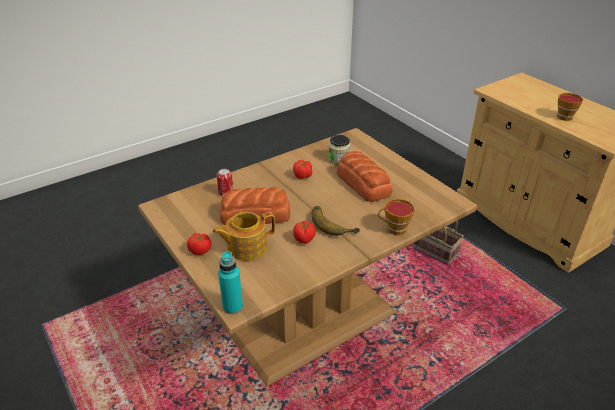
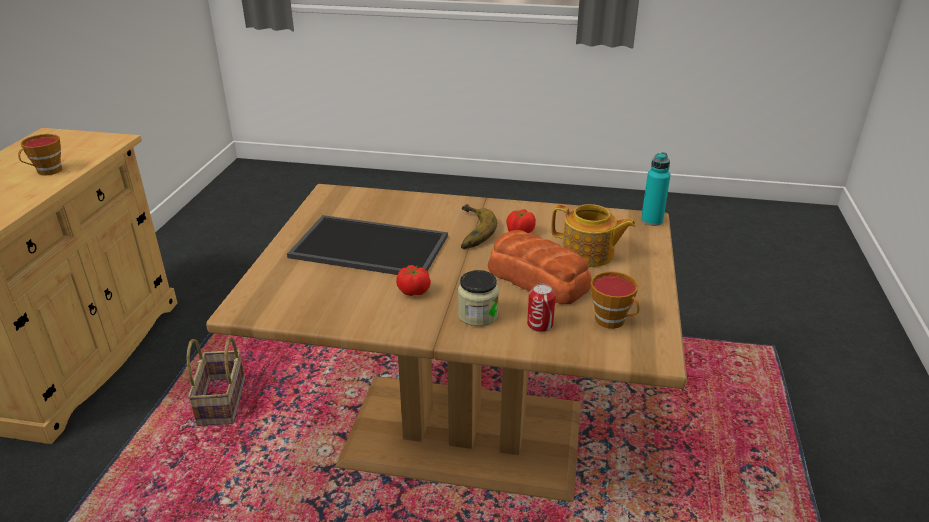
camera: 135 degrees left, 5 degrees down
(200, 251) = (643, 274): tomato -> none
(339, 159) = (332, 288): jar -> jar (478, 315)
(363, 183) = (367, 248): bread -> tray
(394, 229) = (426, 201): cup -> cup (613, 321)

